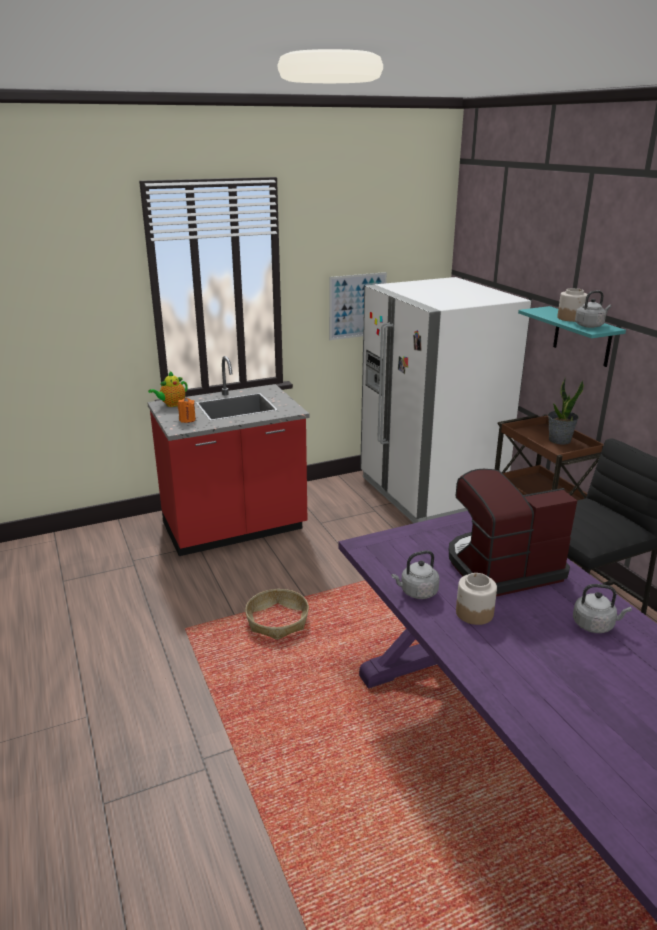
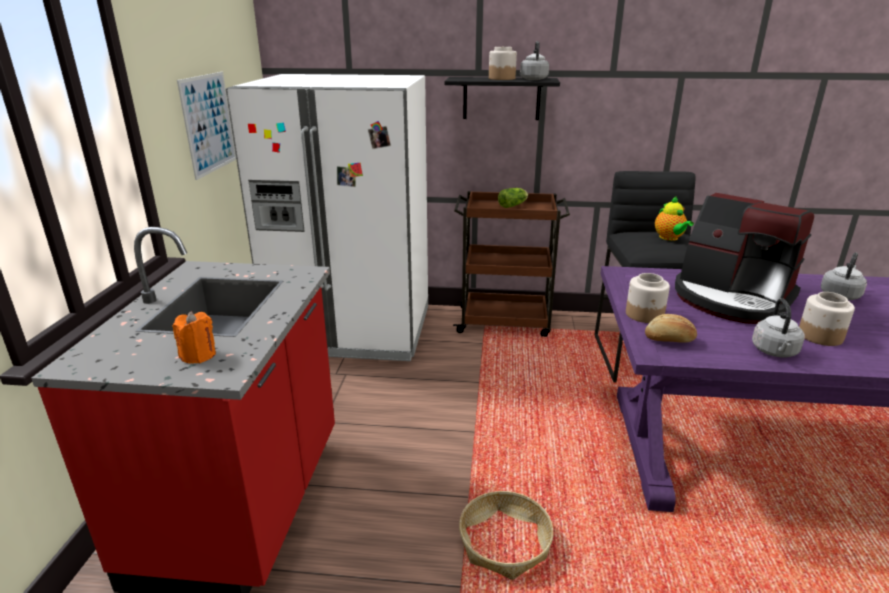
camera: 60 degrees left, 0 degrees up
(172, 404) = (99, 355): teapot -> teapot (669, 238)
(387, 548) = (669, 339): none -> bread
(419, 534) = (645, 315): none -> jar
(502, 567) = (731, 299): coffee machine -> coffee machine turned 60 degrees counterclockwise
(559, 440) = (513, 205): potted plant -> lettuce
(582, 337) = (501, 98): turquoise shelf -> black shelf

